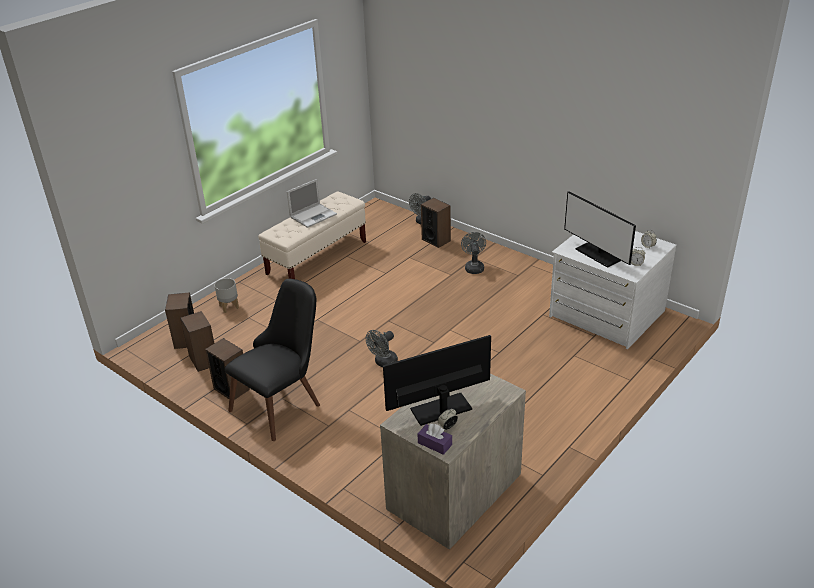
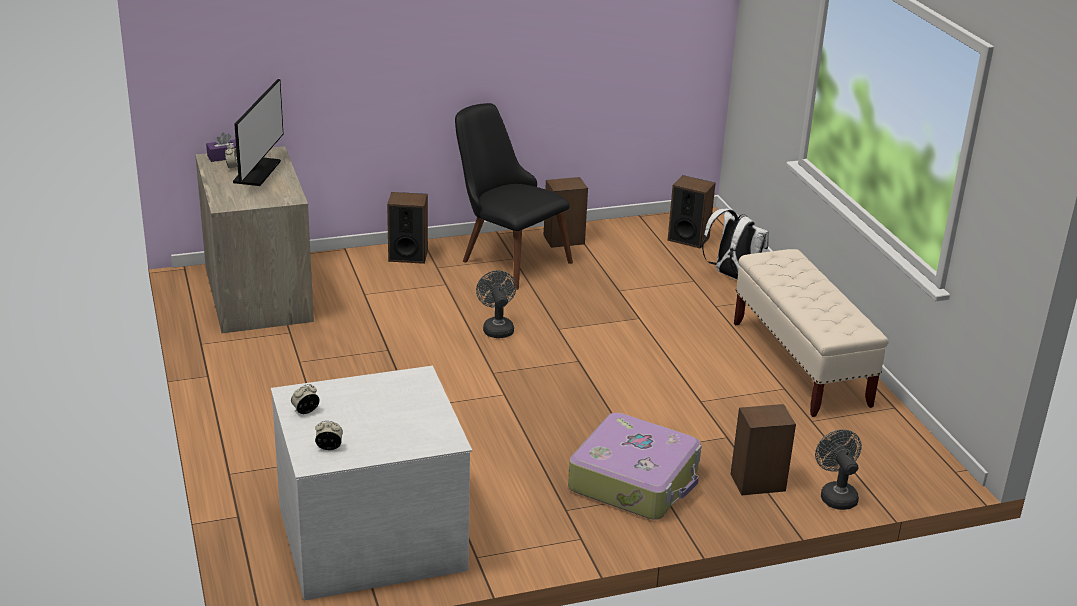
camera: 120 degrees right, 5 degrees down
(203, 360) = (634, 238): speaker -> speaker (408, 255)
(229, 307) = (732, 276): grey planter -> white backpack
(283, 402) = (506, 257): black chair -> black chair turned 150 degrees clockwise
(314, 215) = (810, 292): laptop -> none
(473, 267) = (635, 480): grey fan -> suitcase
(598, 255) = (371, 394): monitor -> none

